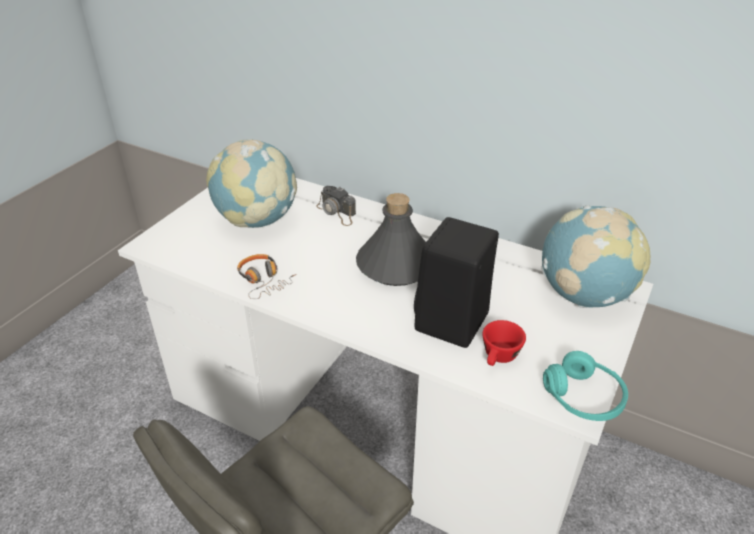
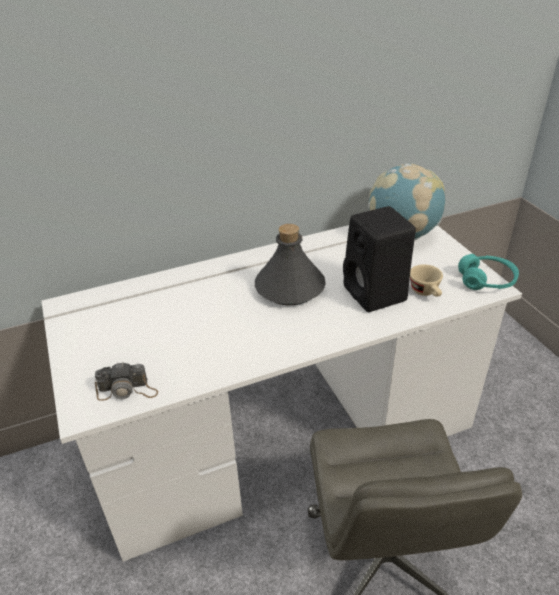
camera: 50 degrees left, 0 degrees up
(257, 220) = (141, 329): globe -> none
(264, 281) = (228, 360): headphones -> none
(337, 212) = (190, 284): camera -> camera (127, 390)
(499, 358) = (426, 292): red cup -> beige cup

